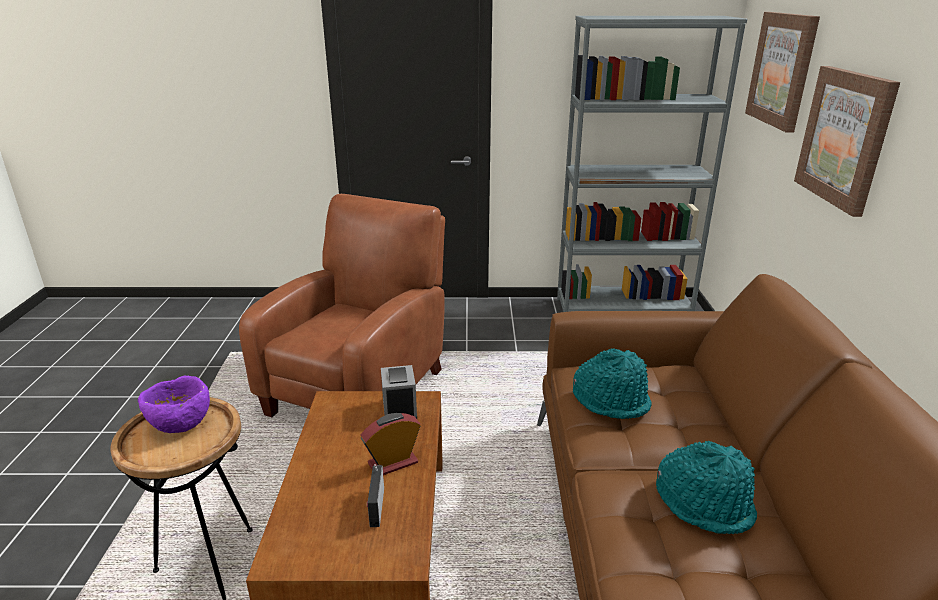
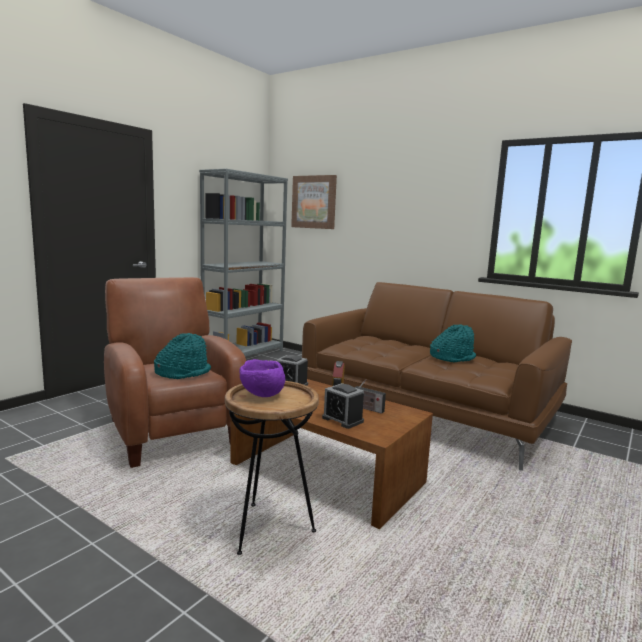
camera: 55 degrees left, 15 degrees down
(313, 502) = (342, 420): none -> alarm clock
(611, 400) = (369, 348): turquoise hat -> turquoise hat (183, 373)
(845, 138) = (372, 223): picture -> none

